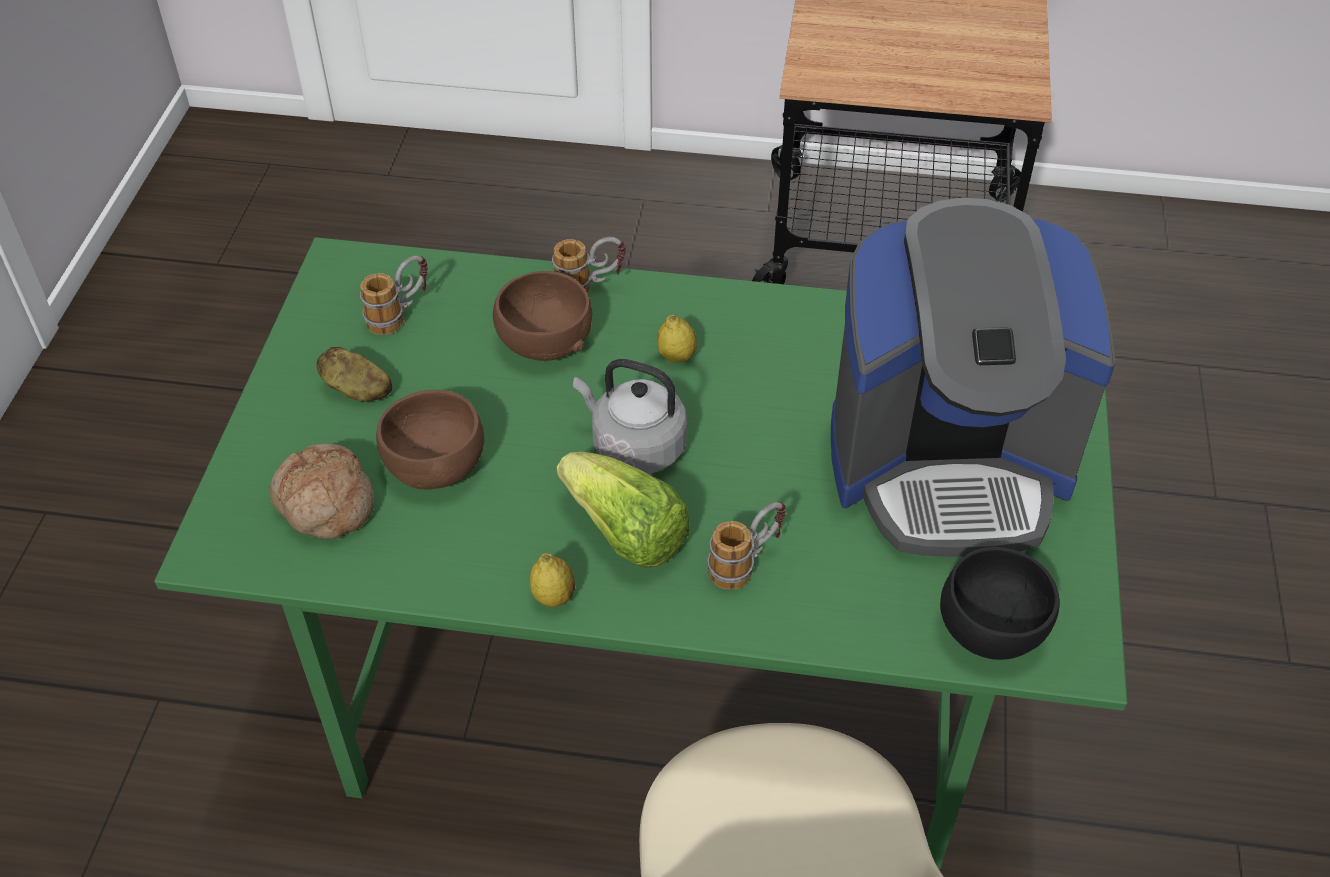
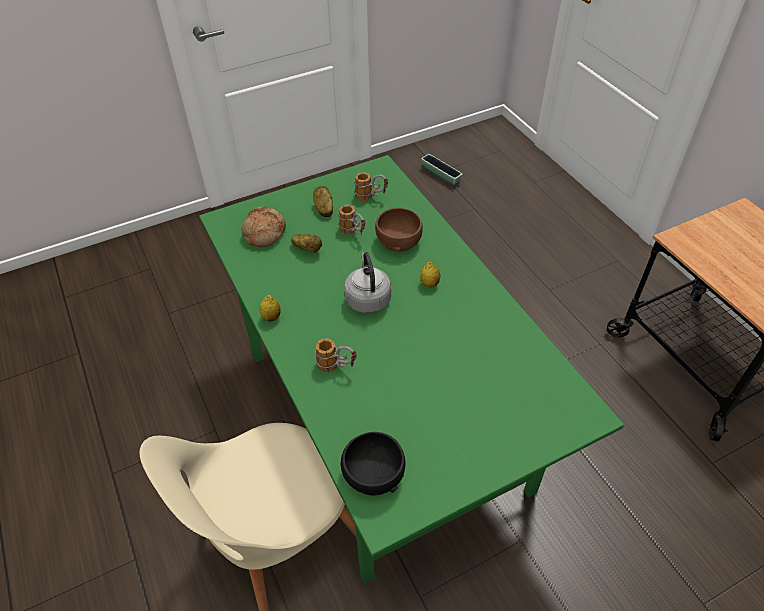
camera: 55 degrees right, 0 degrees up
(230, 269) = (440, 175): none -> planter
(436, 463) = (307, 249): brown bowl -> potato
(589, 287) = (441, 237): mug -> mug (353, 233)
(625, 533) = (320, 320): lettuce -> none
(948, 464) = (457, 409): coffee machine -> none

